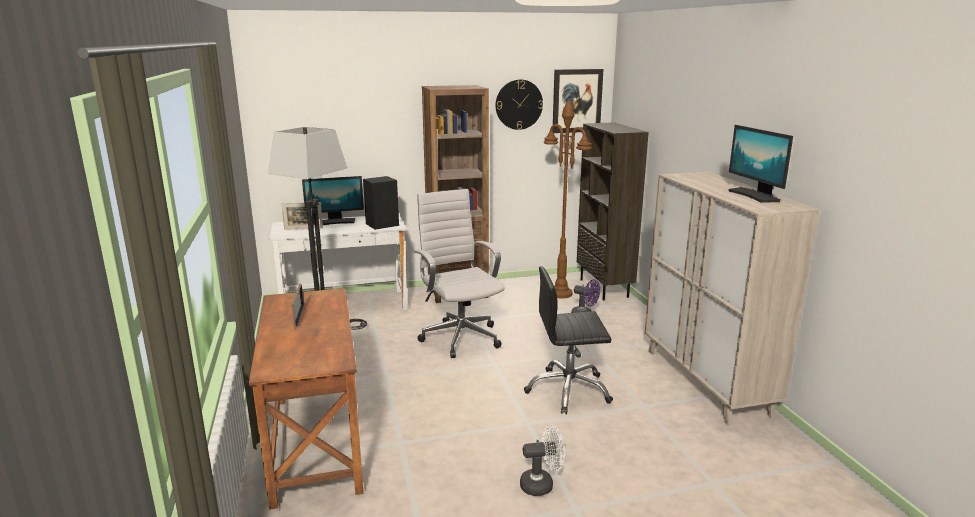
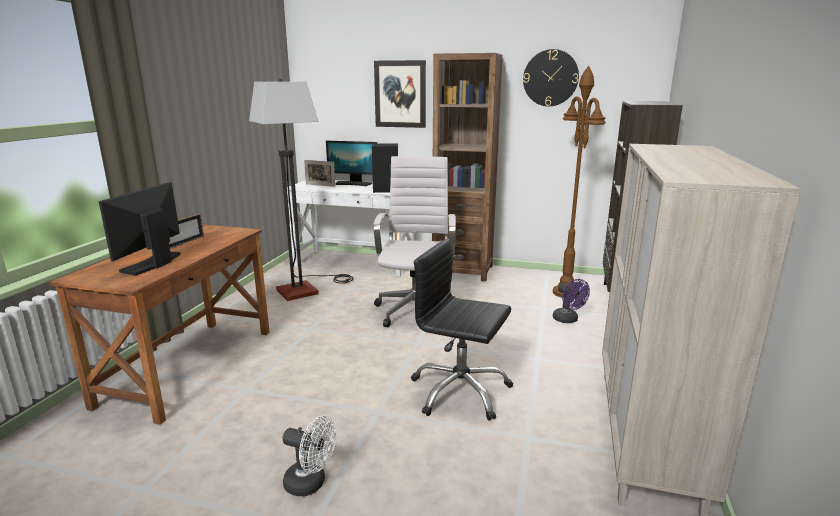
camera: 30 degrees right, 0 degrees up
(577, 101) = (623, 75): picture -> picture (400, 94)
(754, 195) = (716, 167): monitor -> monitor (153, 264)

